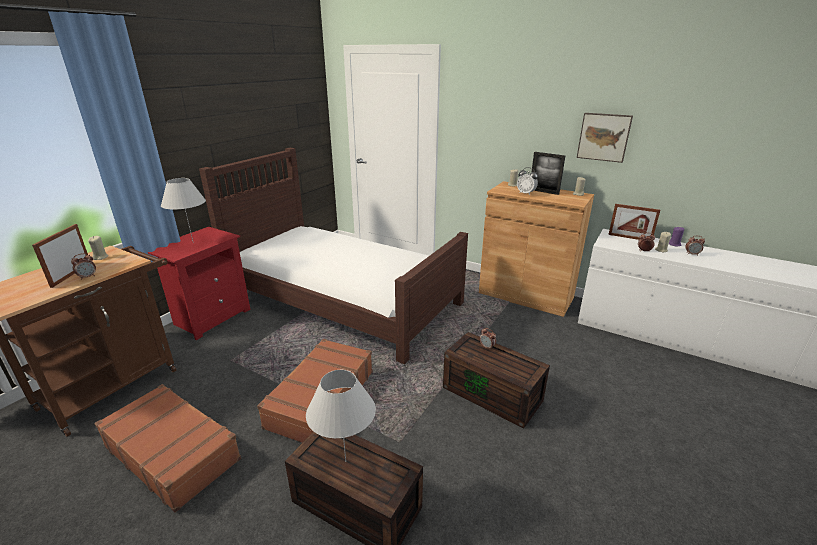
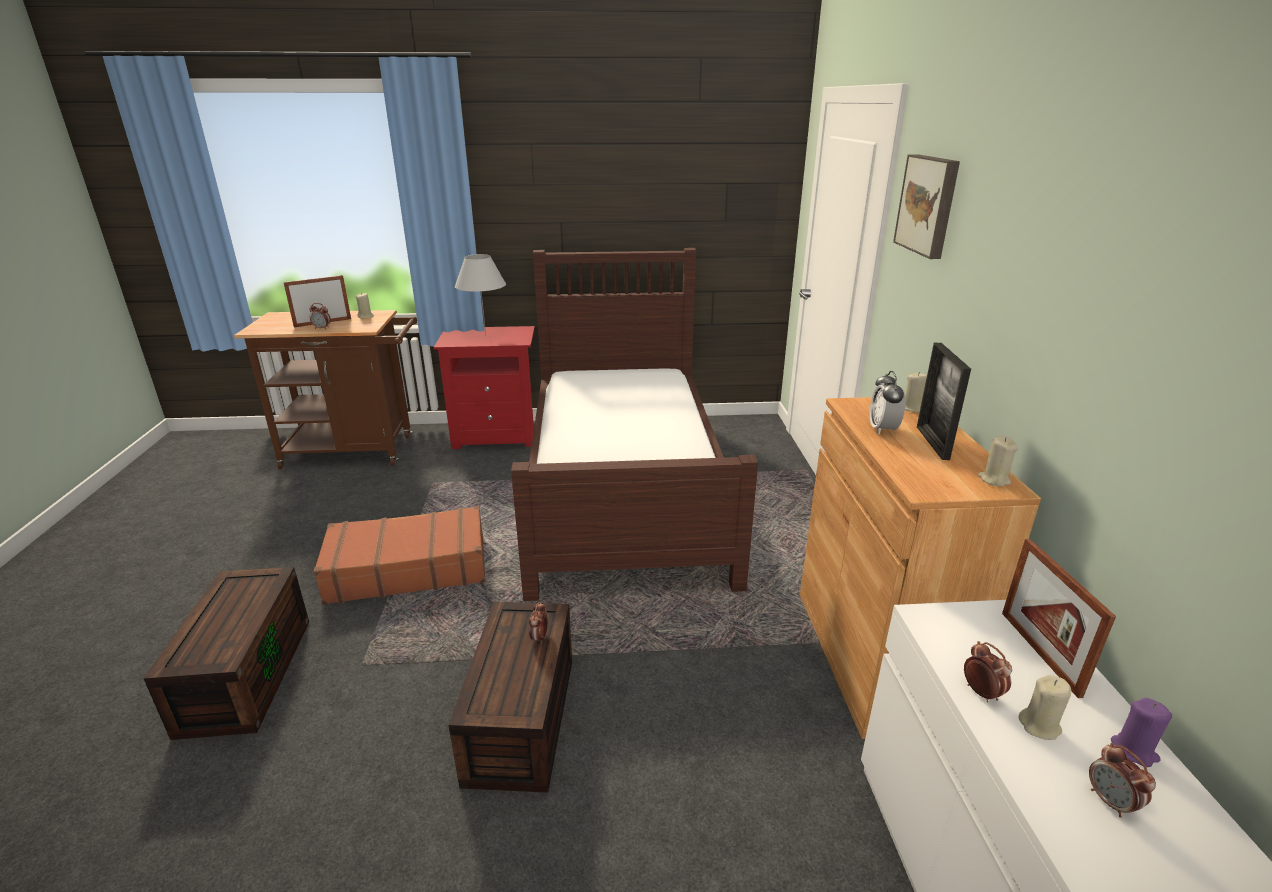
camera: 55 degrees right, 0 degrees up
(173, 452) = (281, 525): brown suitcase -> none
(345, 461) = (229, 610): white table lamp -> none
(604, 137) = (1092, 349): picture -> picture (929, 205)

